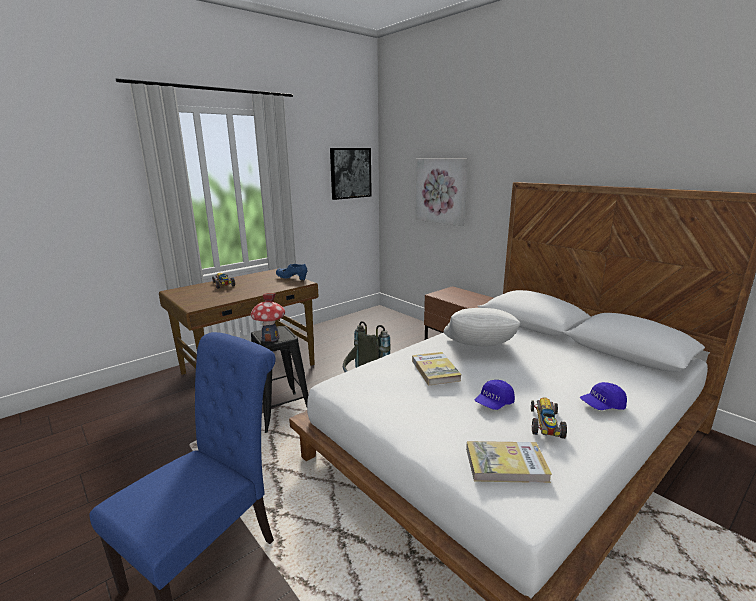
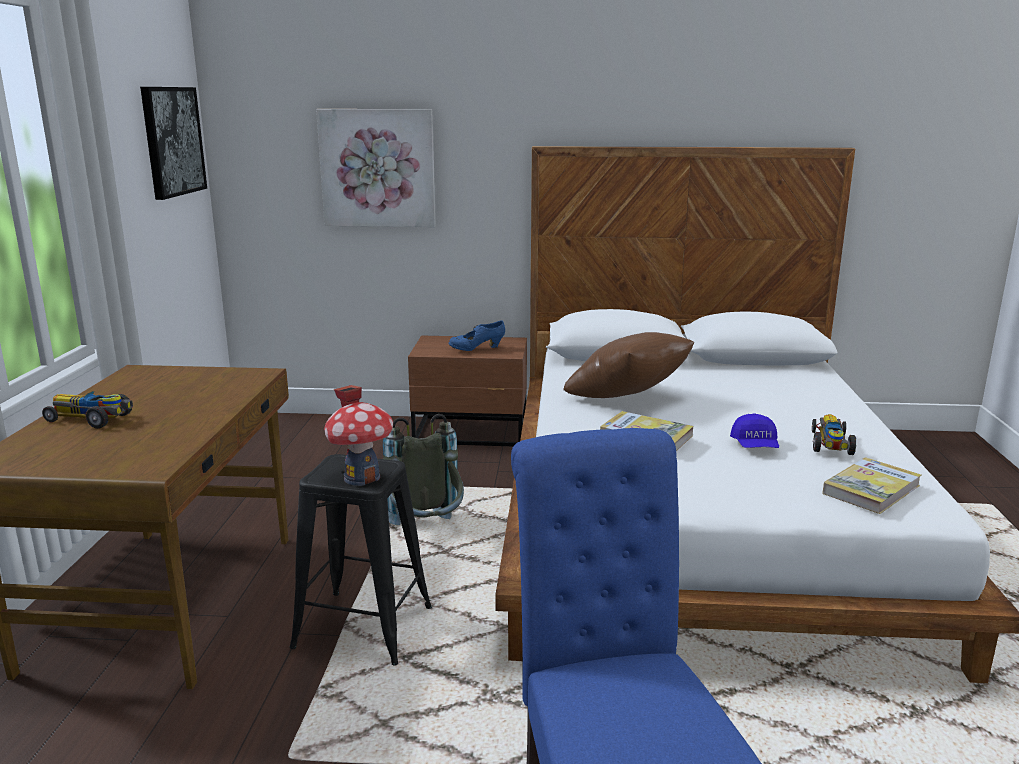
camera: 45 degrees left, 0 degrees up
(292, 279) = (218, 373): blue shoe -> blue shoe (477, 349)
(478, 349) = (628, 399): white pillow -> brown pillow
(546, 425) = (831, 445): toy car -> toy car turned 45 degrees clockwise
(602, 406) = (829, 411): blue cap -> none

